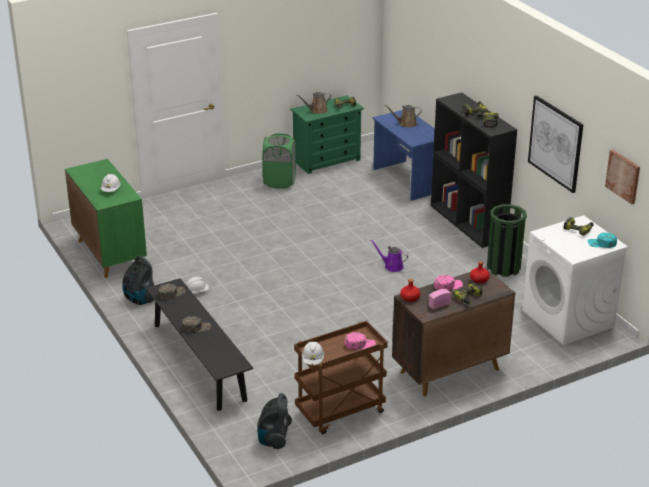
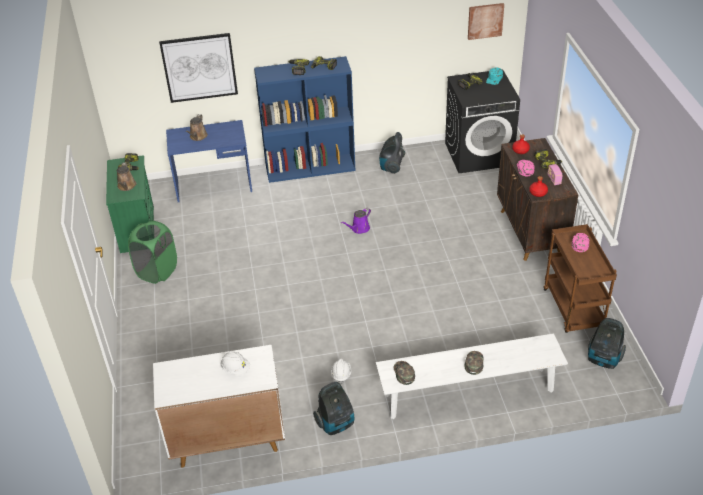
camera: 70 degrees left, 10 degrees up
(109, 254) = (226, 440): green cabinet -> white cabinet
(199, 361) = (468, 393): black bench -> white bench
(313, 360) = (599, 276): white hard hat -> none
(469, 222) = (310, 168): black bookcase -> blue bookcase
(503, 267) = (391, 167): green trash can -> vacuum cleaner
(555, 143) = (396, 40): picture -> picture (199, 67)
(568, 318) = (479, 154): white washing machine -> black washing machine

